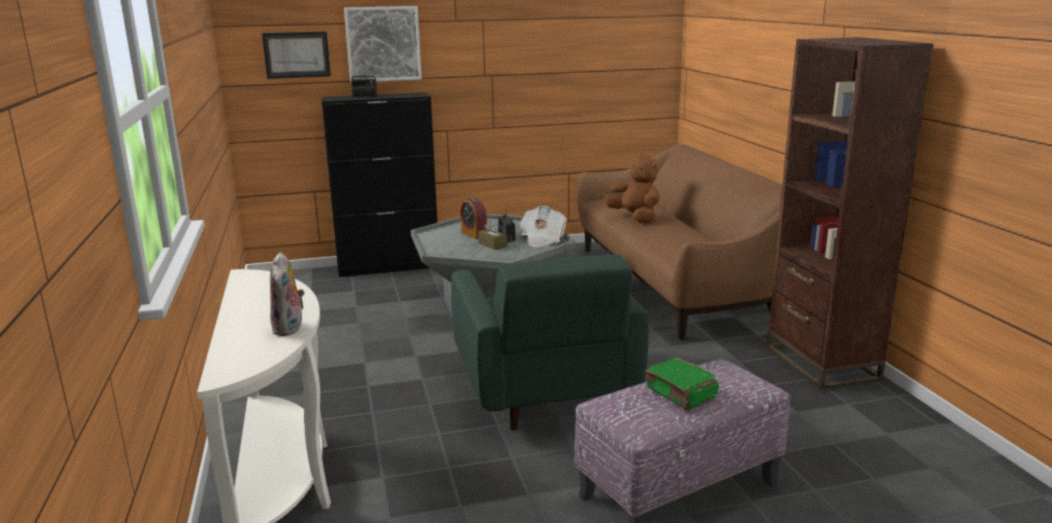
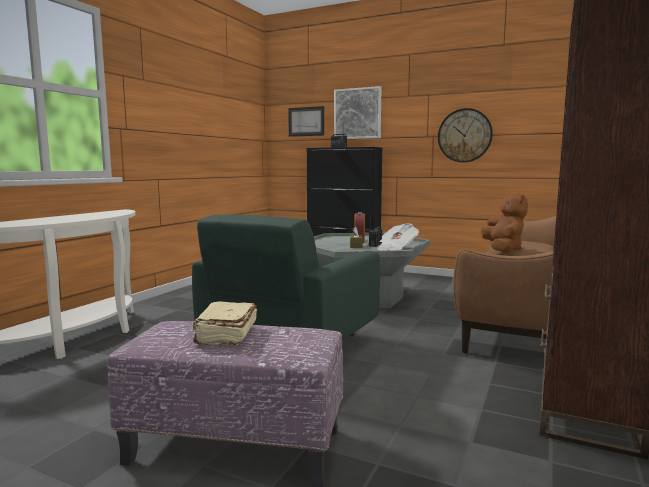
camera: 40 degrees right, 10 degrees down
(290, 329) = (49, 222): plush toy -> none
(531, 74) = (464, 135): none -> wall clock
(681, 394) = (226, 335): green book -> beige book

